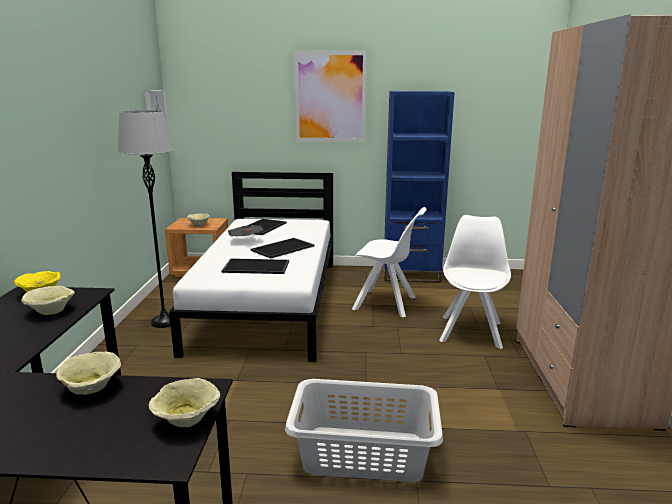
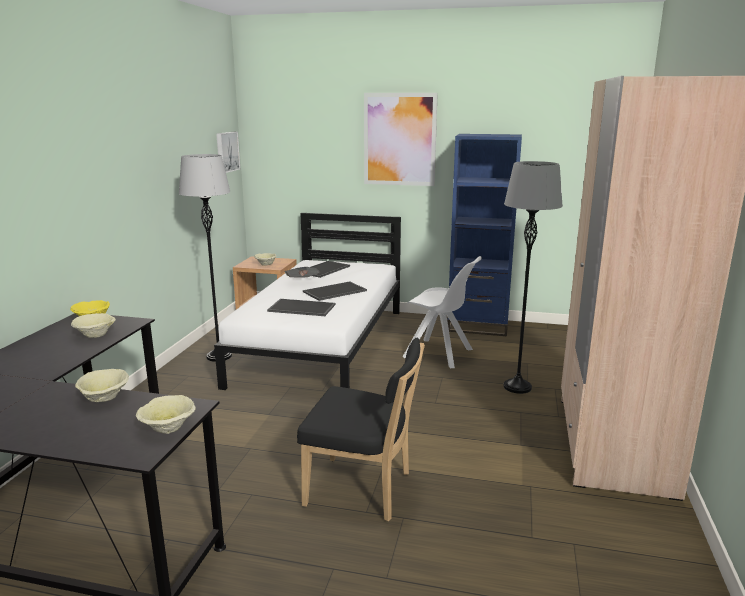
camera: 10 degrees right, 0 degrees up
(364, 454) = (363, 490): grey laundry basket -> black chair
(471, 331) = (517, 387): white chair -> grey floor lamp

